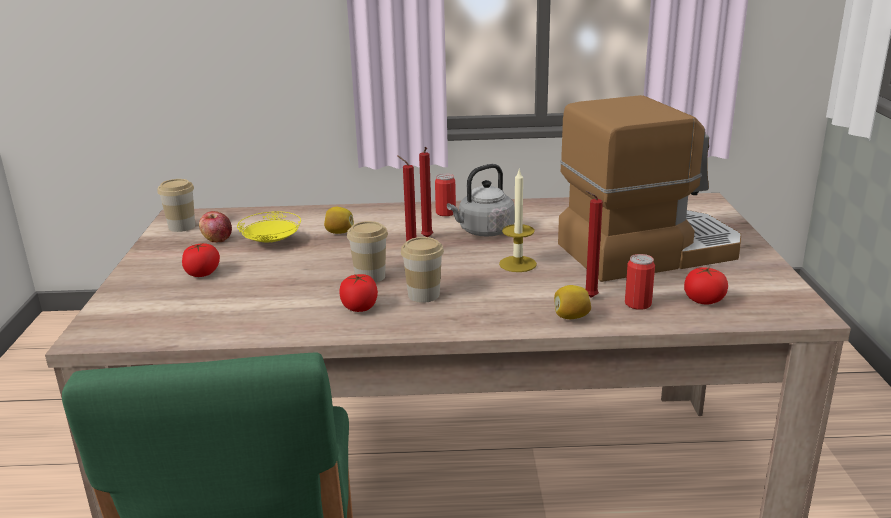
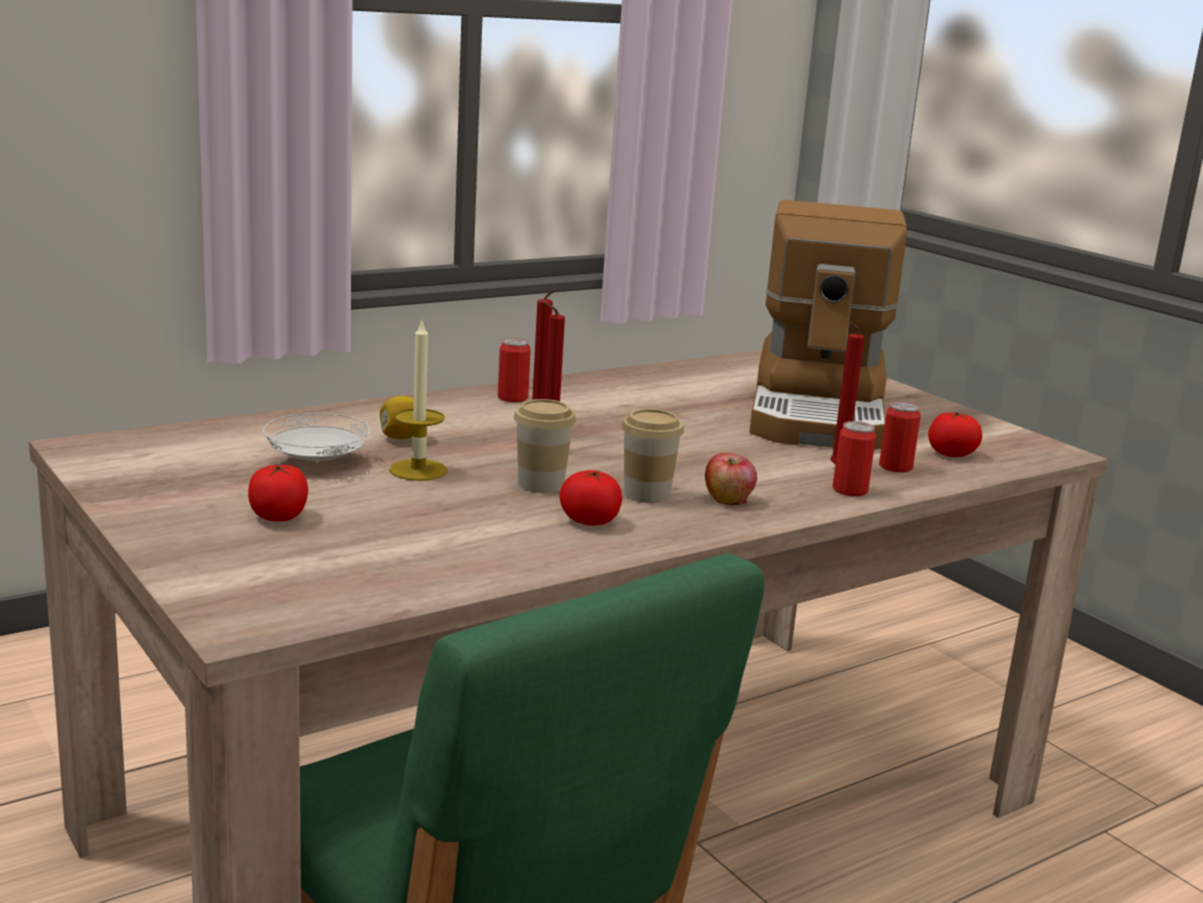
camera: 35 degrees left, 5 degrees down
(182, 226) = (119, 460): cup -> none
(217, 239) = (215, 469): apple -> apple (728, 500)
(271, 242) = (316, 462): yellow plate -> white plate
(483, 232) = (600, 414): grey kettle -> none
(517, 264) = (702, 445): candle -> candle (418, 470)
(571, 317) = (850, 490): lemon -> can
(647, 250) = (820, 412): coffee machine -> coffee machine turned 150 degrees clockwise

